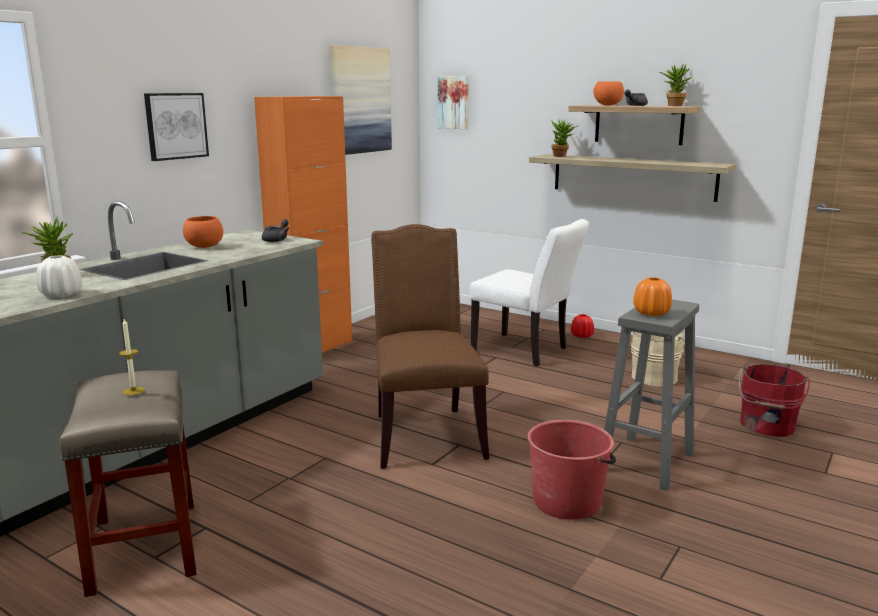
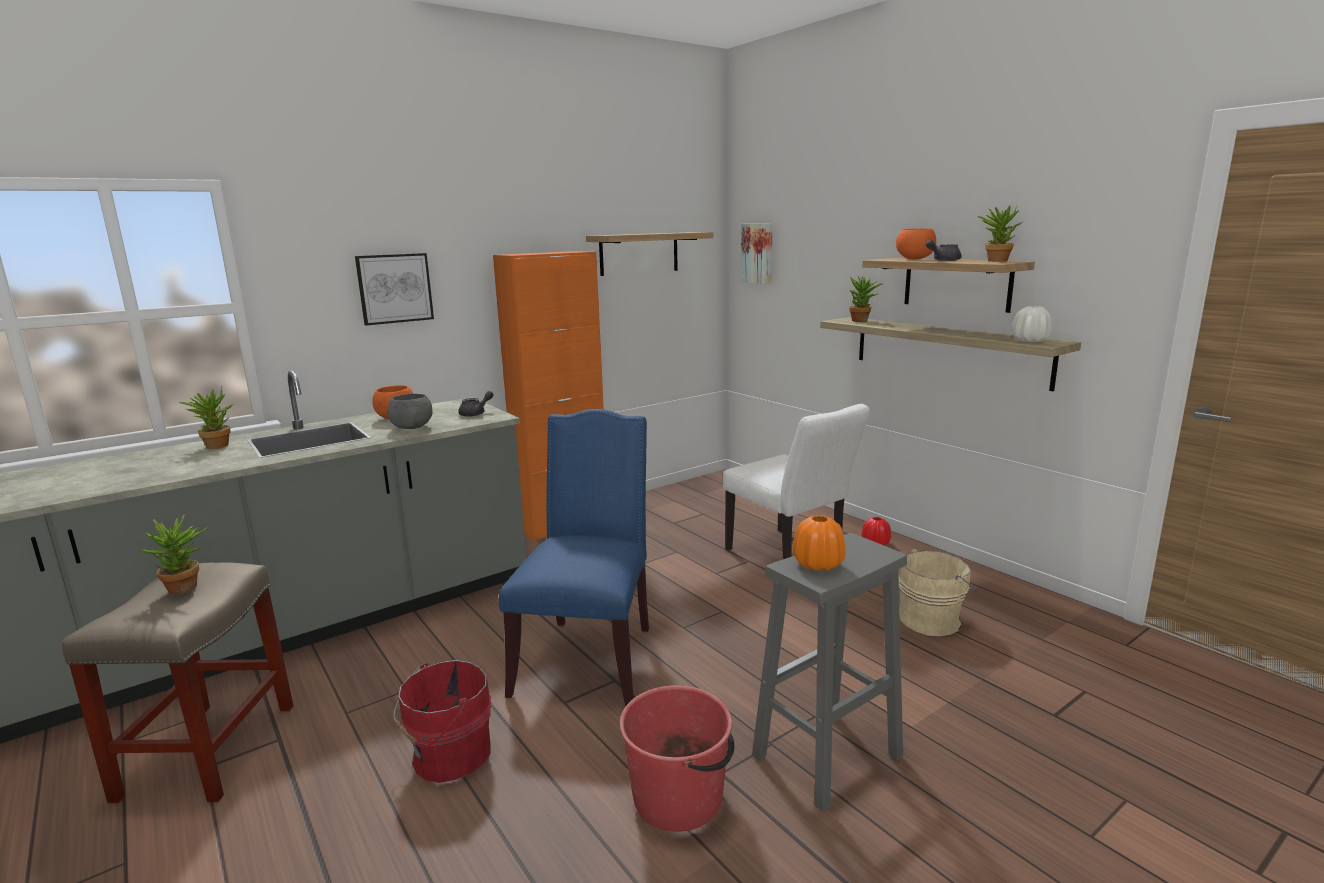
camera: 20 degrees right, 0 degrees up
(62, 295) = (178, 472): white vase -> white vase (1030, 341)
(133, 391) = (186, 589): candle -> potted plant
(236, 252) = (412, 428): none -> grey bowl
(359, 100) = (639, 253): picture -> shelf
(424, 433) = (589, 656): brown chair -> blue chair
(766, 426) = (1046, 729): red bucket -> red bucket (448, 755)

